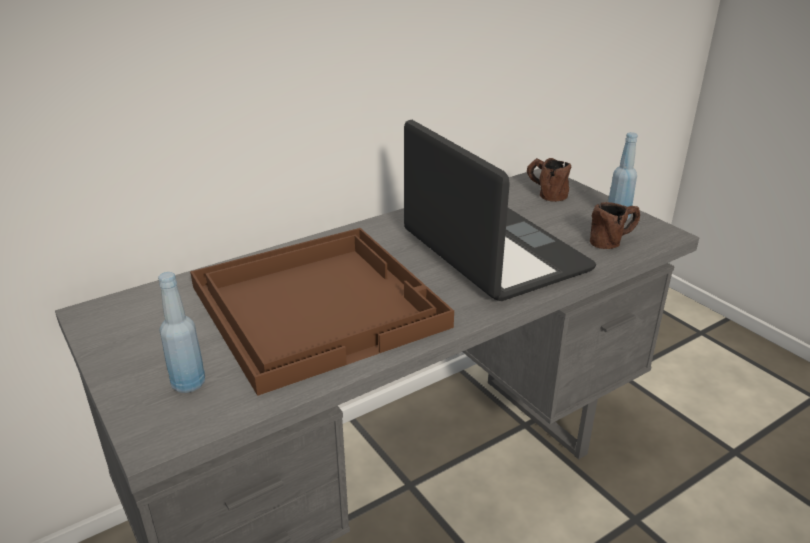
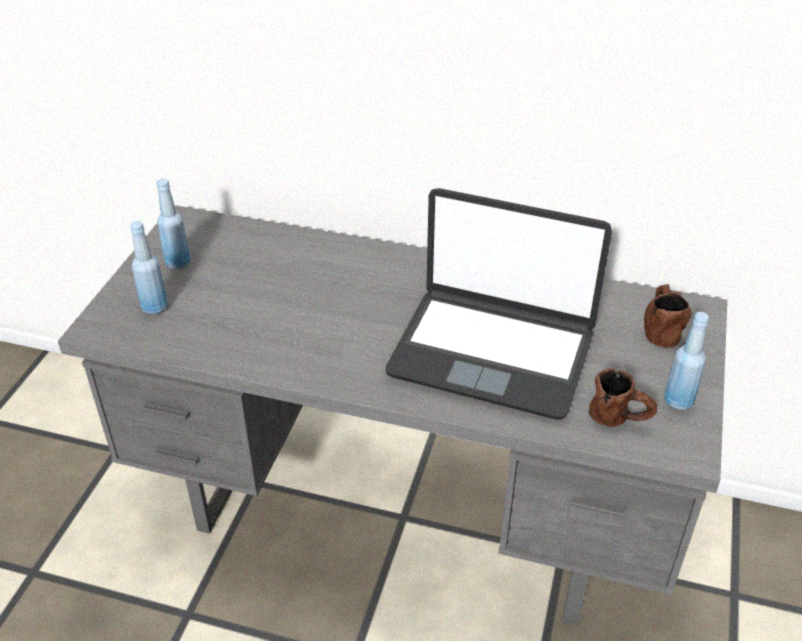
camera: 50 degrees right, 10 degrees up
(148, 342) = (178, 262): none -> blue bottle
(318, 305) = (300, 305): brown tray -> none
(492, 252) = (492, 352): laptop -> laptop turned 90 degrees clockwise

